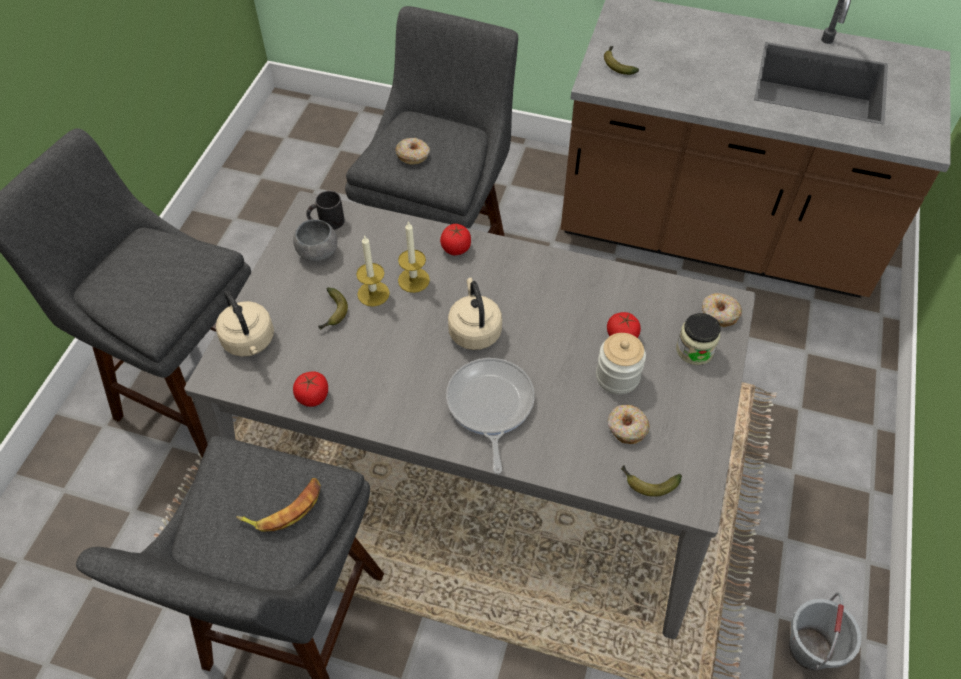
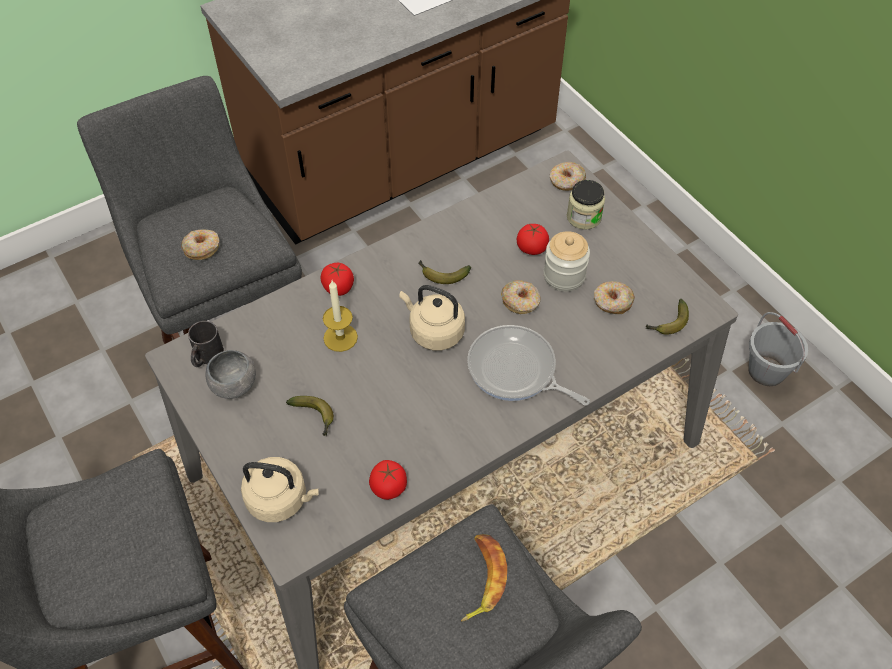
camera: 50 degrees left, 0 degrees up
(373, 293) = (324, 374): candle -> none
(560, 365) = (520, 301): none -> donut
(617, 64) = (285, 56): banana -> banana (441, 274)

